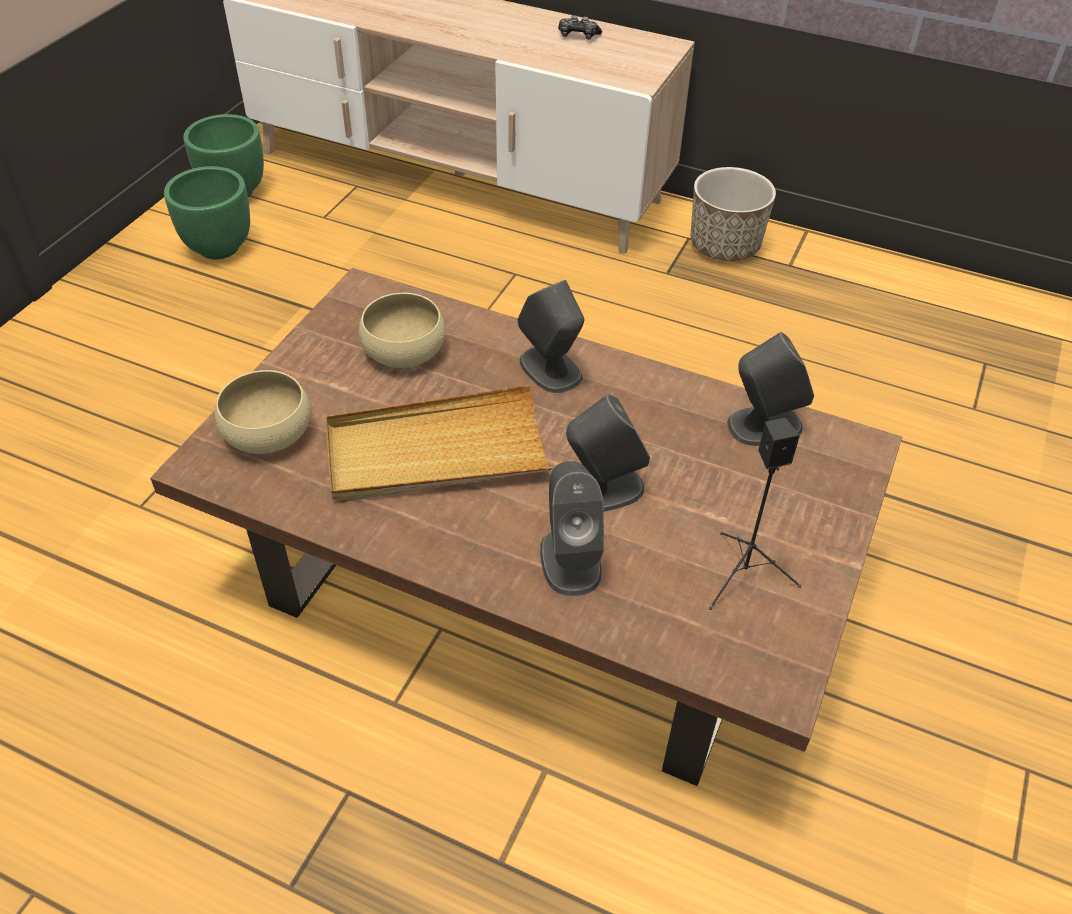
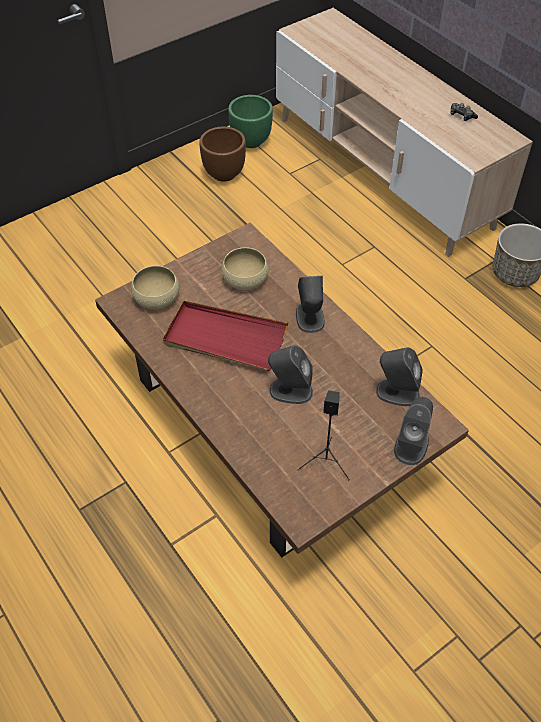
camera: 30 degrees right, 5 degrees up
(218, 248) = (223, 174): green planter -> brown planter
(436, 452) = (225, 338): beige tray -> red tray
(570, 560) = (250, 418): grey speaker -> grey speaker (411, 445)

